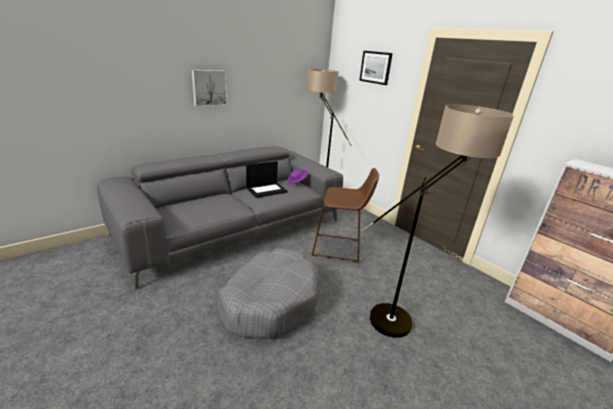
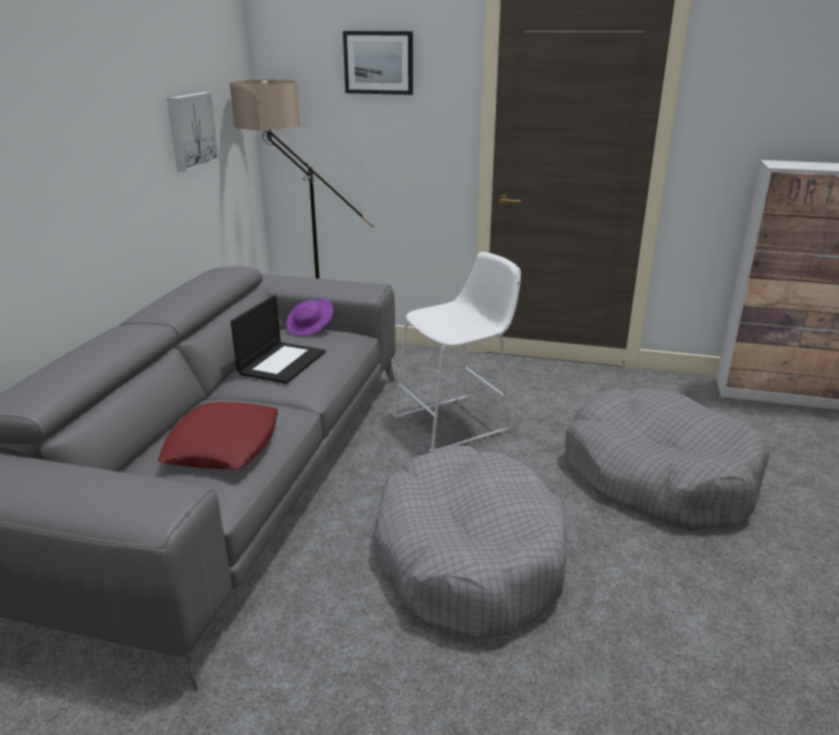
camera: 35 degrees left, 0 degrees up
(204, 209) = (223, 445): none -> red pillow
(209, 88) = (74, 161): picture -> picture (191, 131)
(339, 248) = (457, 423): brown stool -> white stool
(405, 318) = (658, 476): floor lamp -> grey dog bed

